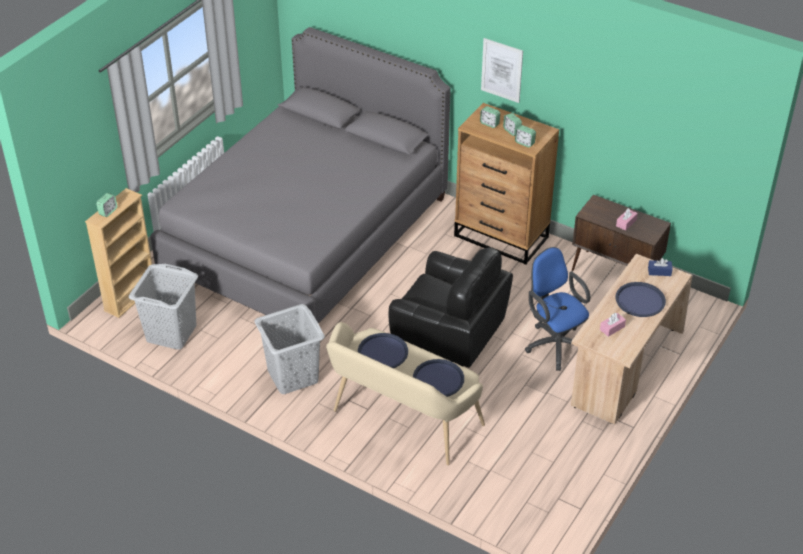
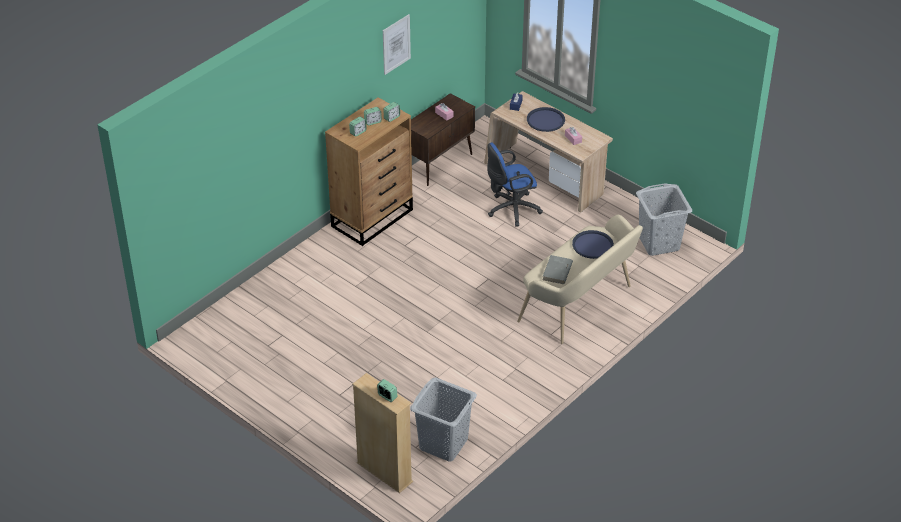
camera: 80 degrees left, 0 degrees up
(293, 376) = (516, 365): grey laundry basket -> grey laundry basket (659, 243)
(306, 235) = (330, 340): grey bed -> none
(382, 352) = (557, 271): blue tray -> grey book
(449, 334) = (486, 266): black armchair -> none
(502, 70) = (329, 93): picture -> picture (396, 44)

